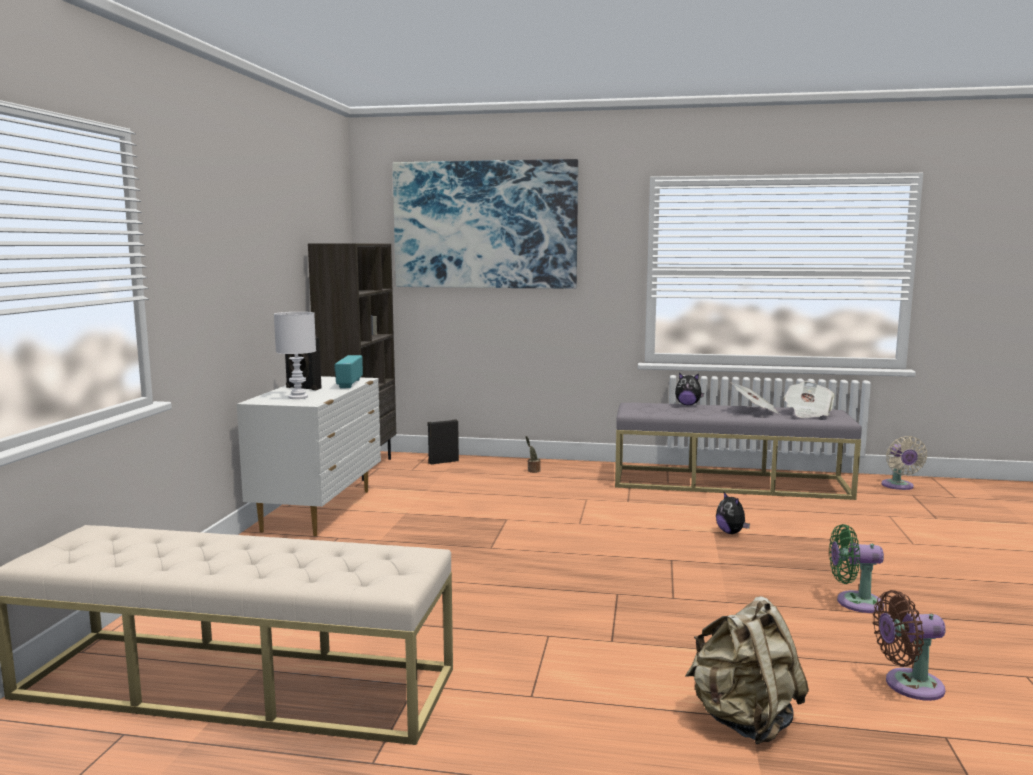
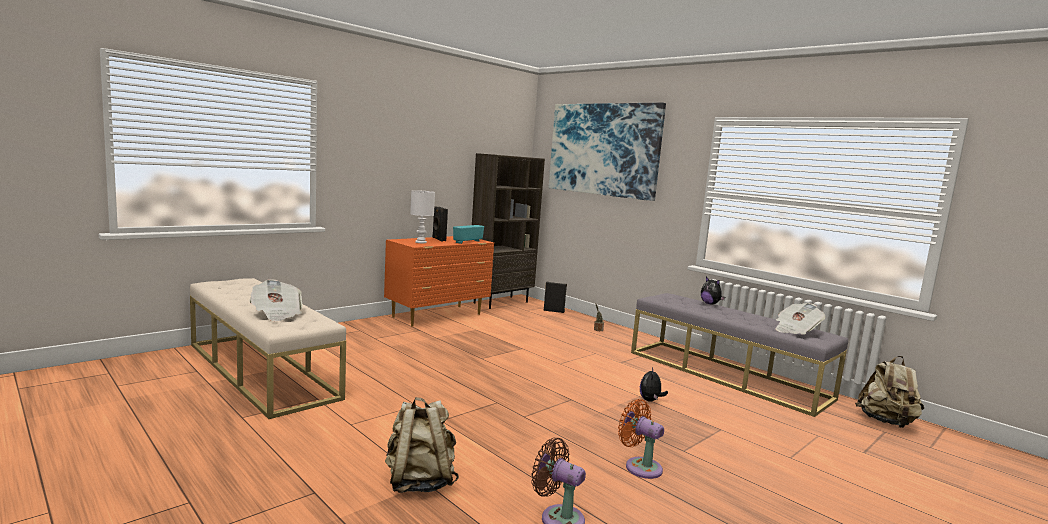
camera: 35 degrees right, 0 degrees up
(320, 510) = (438, 316): white dresser -> orange dresser
(755, 411) = (752, 319): newspaper -> newspaper (277, 314)
(854, 602) = (640, 466): green fan -> orange fan
(899, 486) = (886, 422): beige fan -> beige backpack

